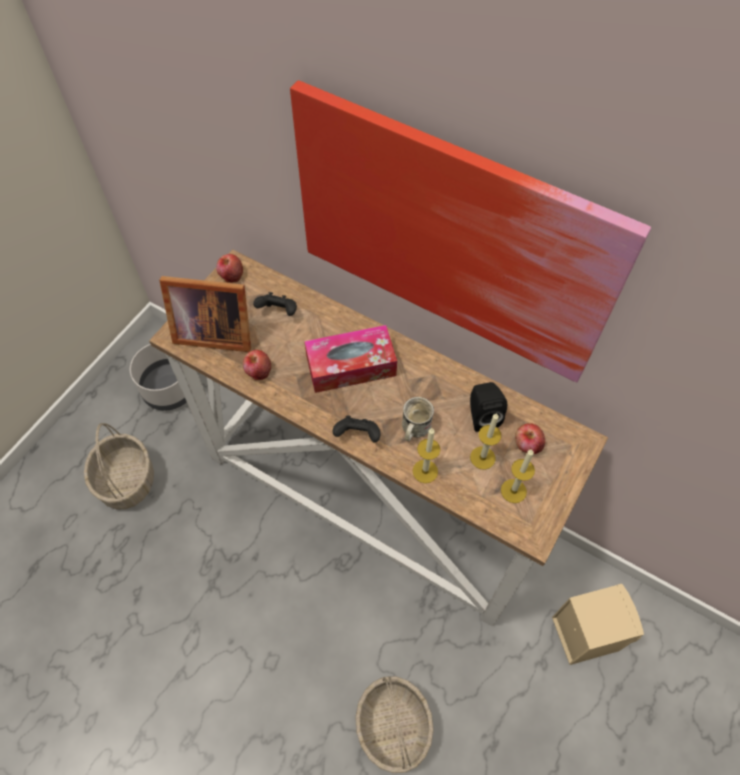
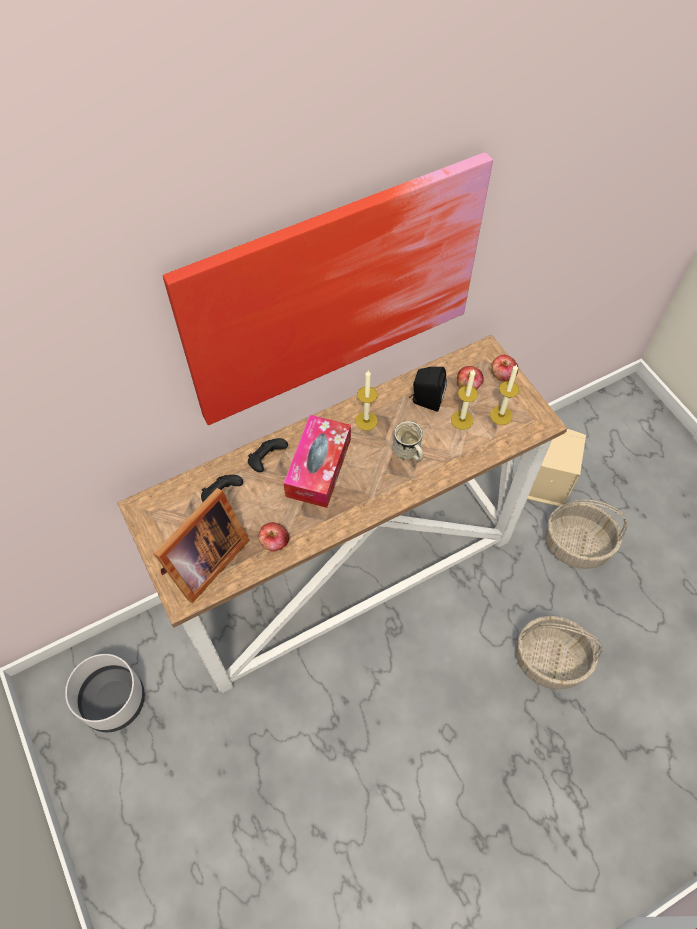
camera: 60 degrees left, 0 degrees up
(127, 481) = (191, 791): basket -> basket (577, 545)
(231, 275) = (149, 517): apple -> apple (502, 375)
(358, 435) = (389, 495): black game controller -> black game controller (266, 461)
(425, 471) = (450, 464): candle -> candle (366, 421)

